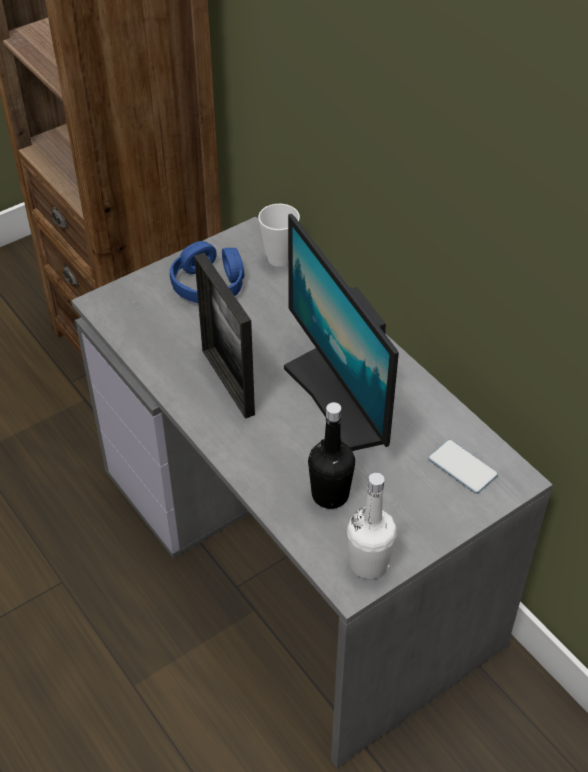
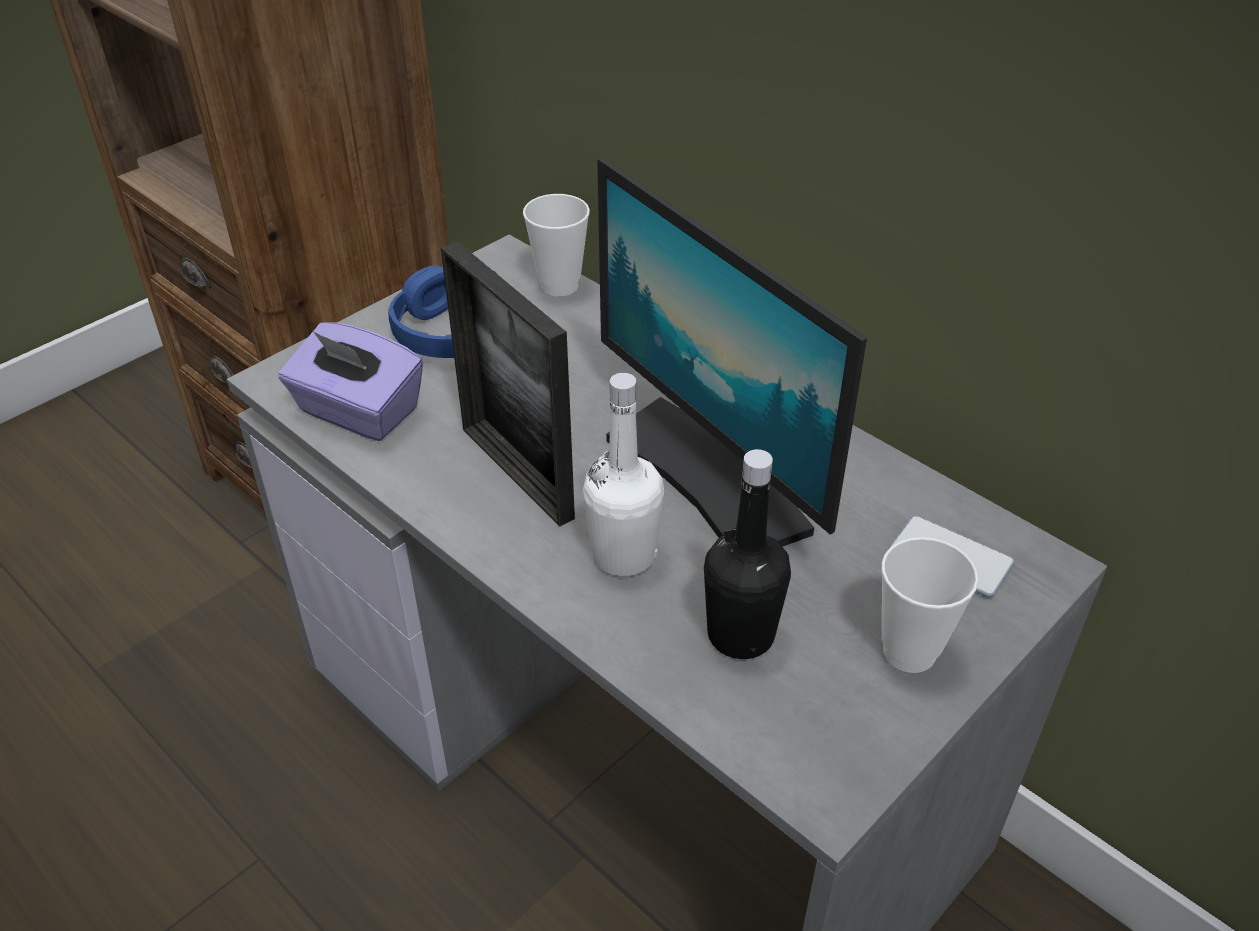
camera: 10 degrees left, 5 degrees down
(144, 331) = (358, 412): none -> purple tissue box
(368, 563) = (846, 749): white bottle -> white bottle (623, 555)
(420, 517) = (909, 652): none -> cup

